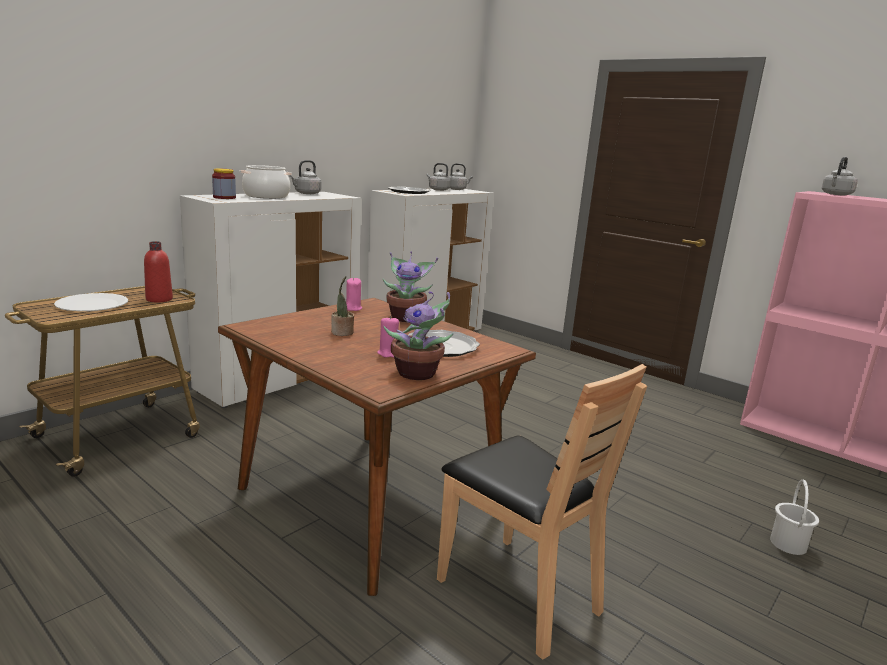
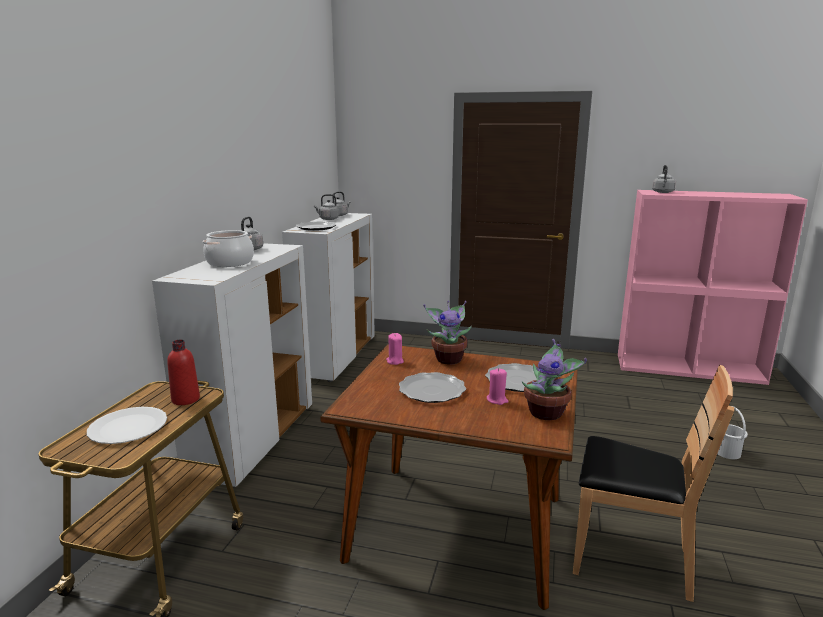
camera: 25 degrees left, 0 degrees up
(224, 197) = (202, 274): jar -> none
(342, 333) = (431, 390): potted plant -> plate

